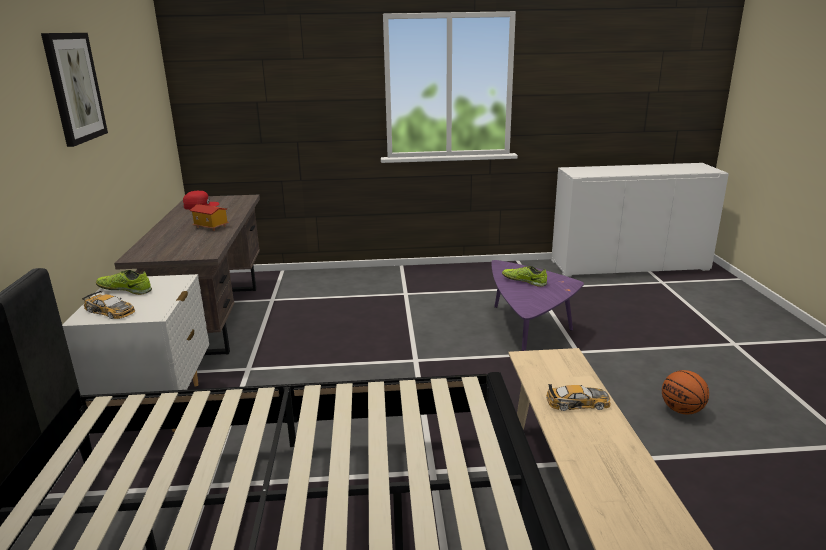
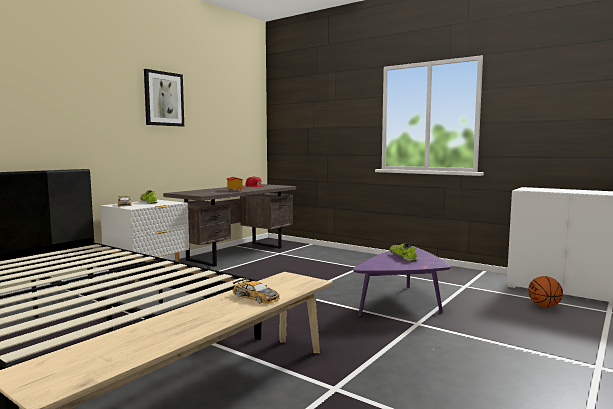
camera: 40 degrees right, 15 degrees down
(681, 410) = (430, 379): basketball -> basketball (544, 306)

